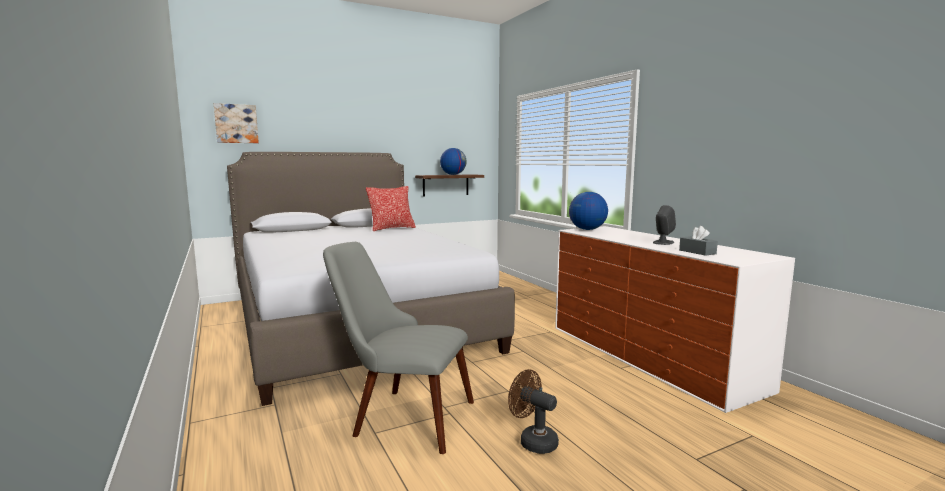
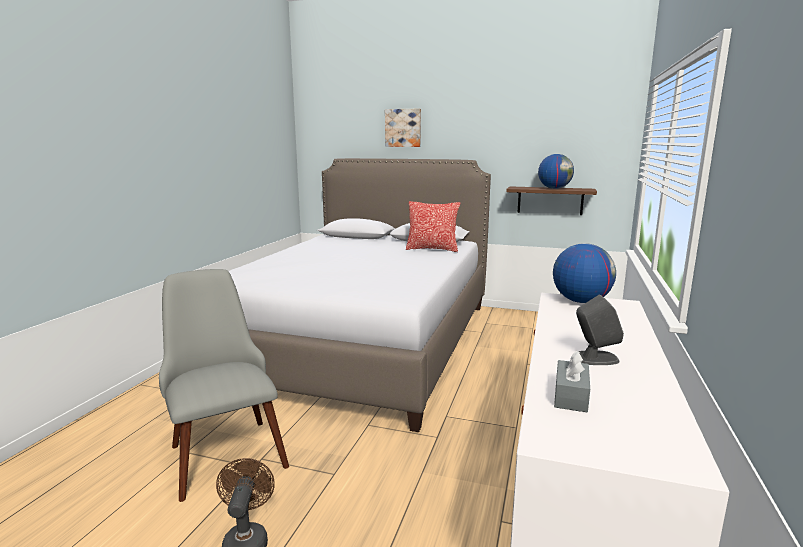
camera: 45 degrees right, 5 degrees up
(236, 123) = (334, 131): picture -> picture (403, 128)

